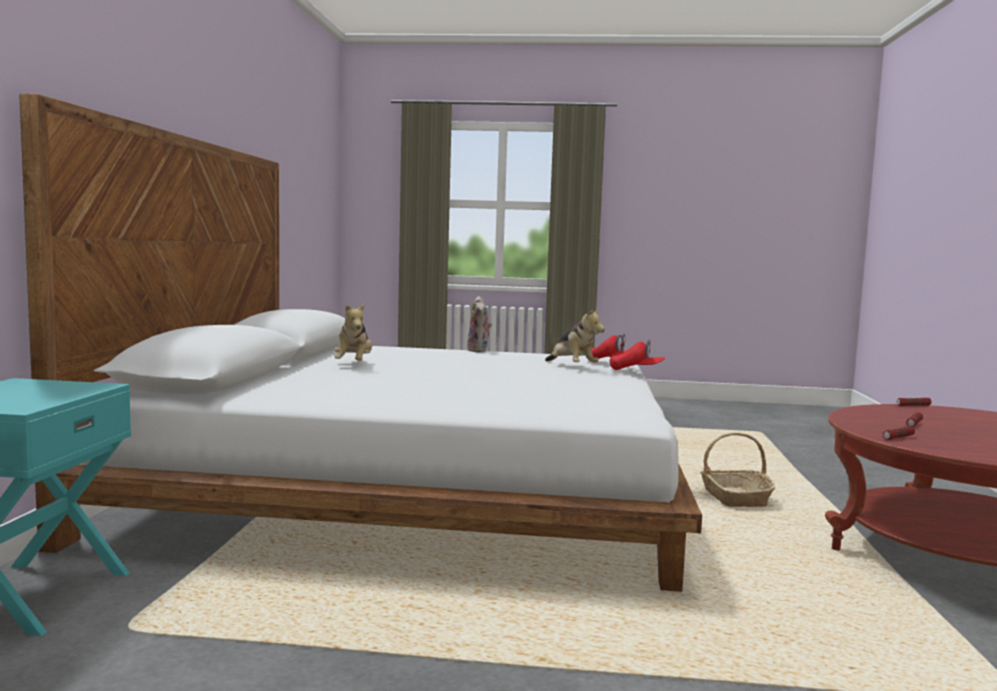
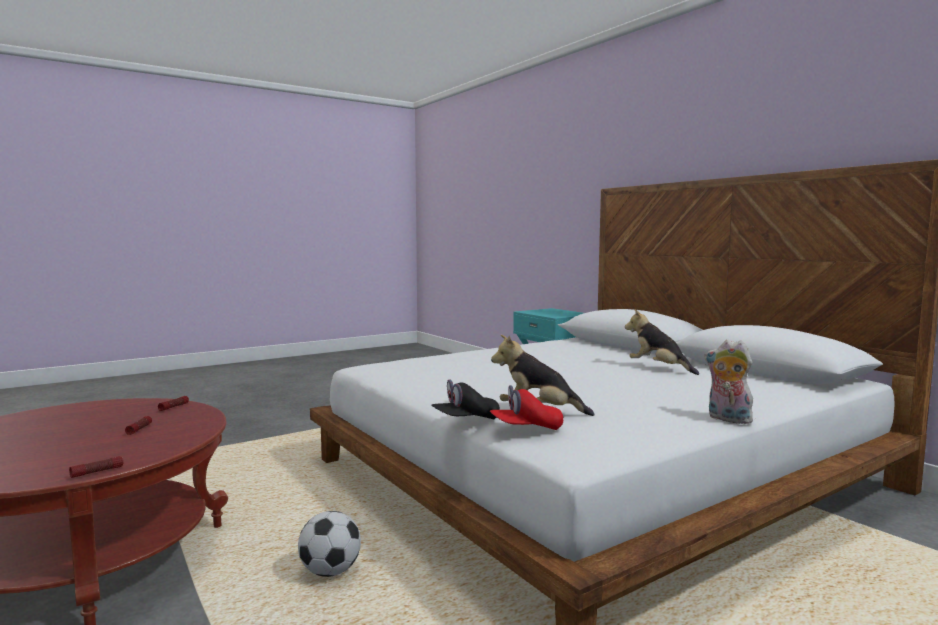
camera: 140 degrees right, 0 degrees up
(636, 370) = (466, 420): red cap -> black cap
(734, 498) = (330, 572): basket -> football

